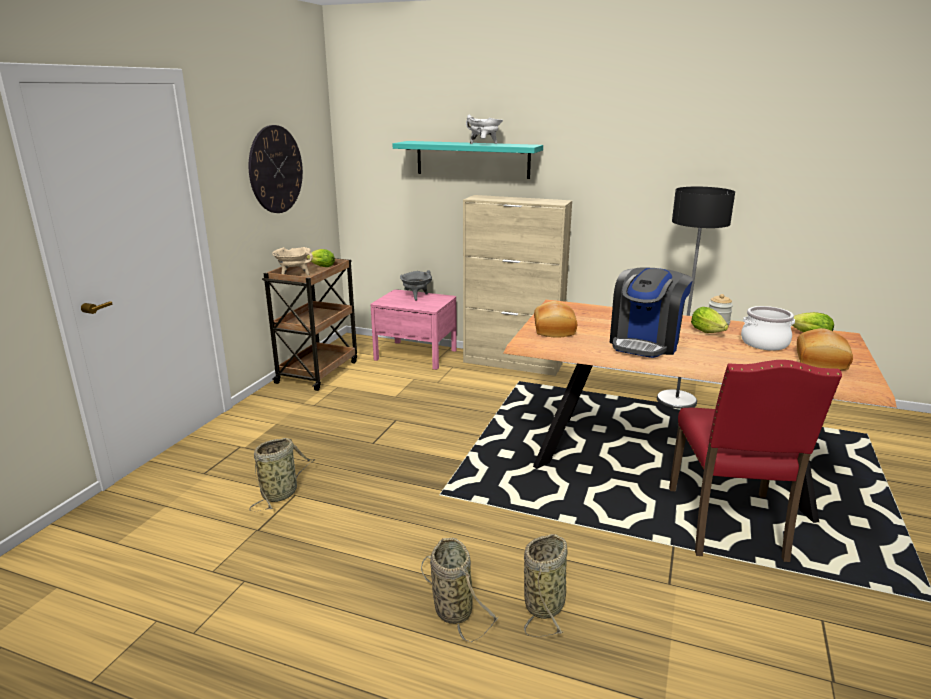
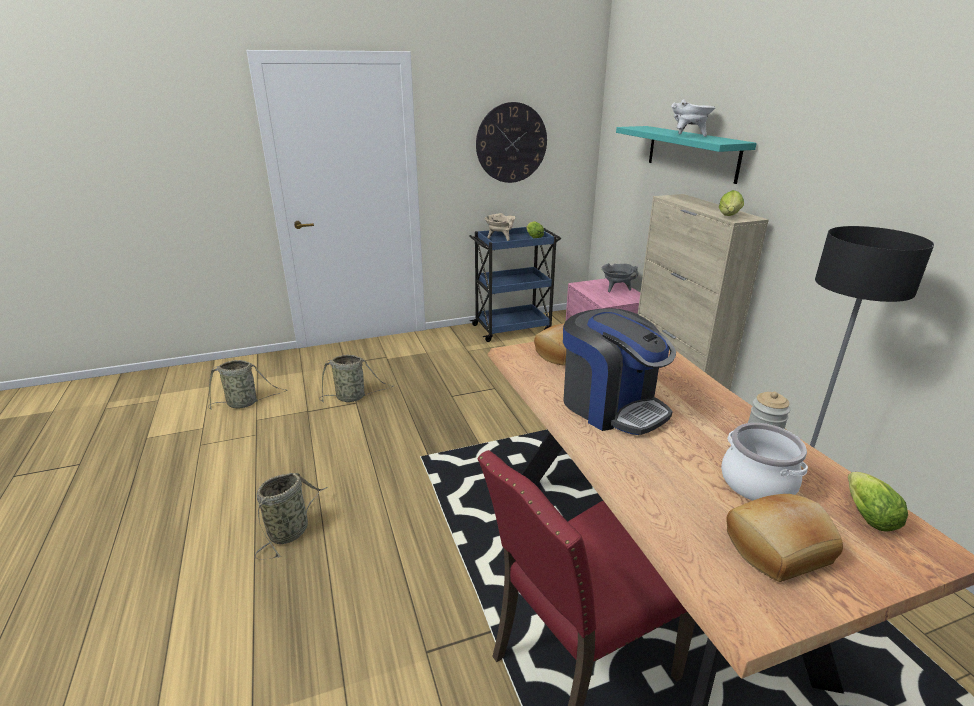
camera: 50 degrees right, 5 degrees up
(318, 371) = (512, 328): brown cart -> blue cart
(545, 603) = (333, 578): basket -> basket (245, 403)
(645, 343) = (611, 406): coffee machine -> coffee machine turned 120 degrees counterclockwise
(709, 333) = (718, 434): lettuce -> lettuce (729, 216)

